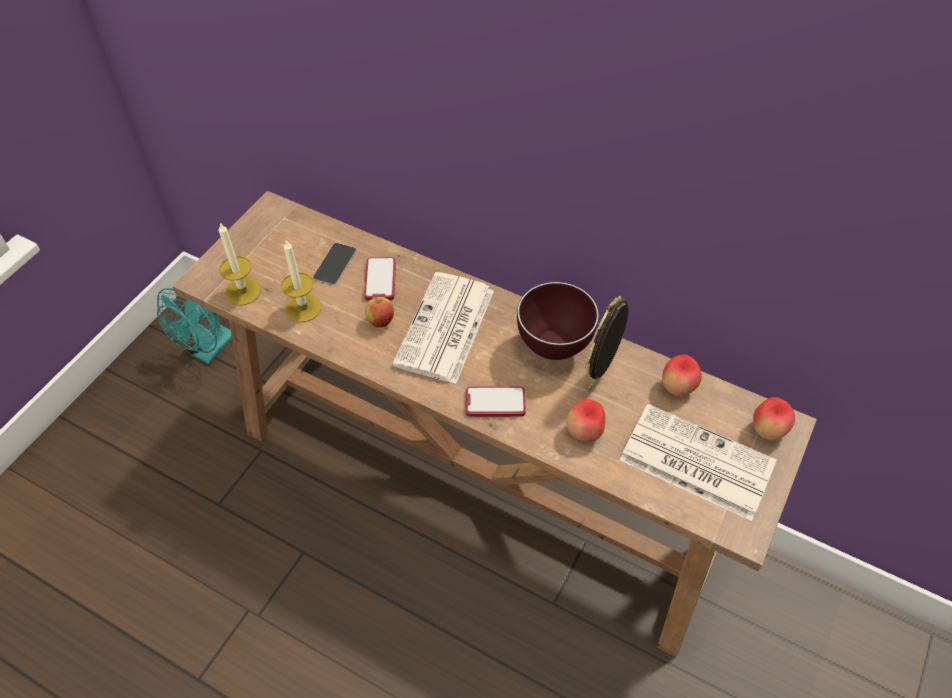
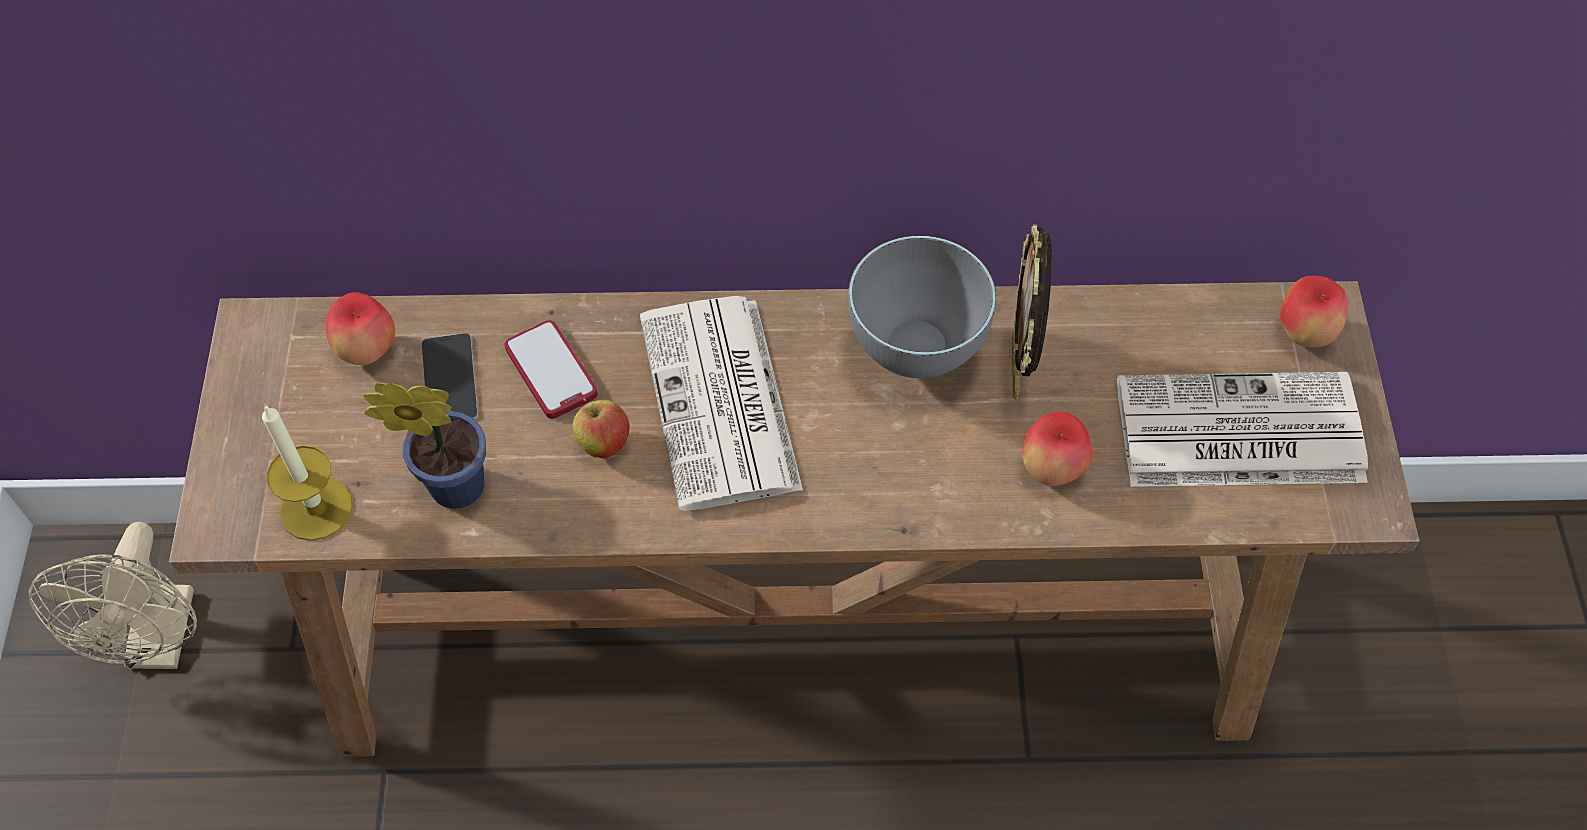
camera: 30 degrees left, 5 degrees up
(208, 351) = (159, 644): turquoise fan -> beige fan
(303, 308) = (449, 486): candle -> potted plant
(495, 403) = (886, 490): phone -> none
(555, 348) = (918, 352): brown bowl -> grey bowl
(677, 387) = (1140, 328): apple -> apple (367, 350)

